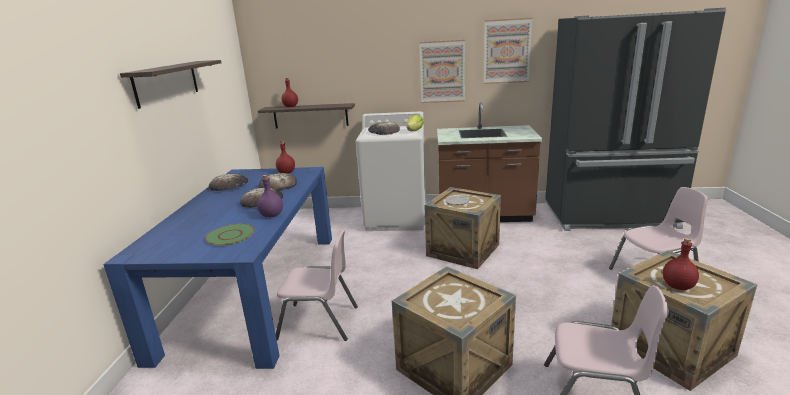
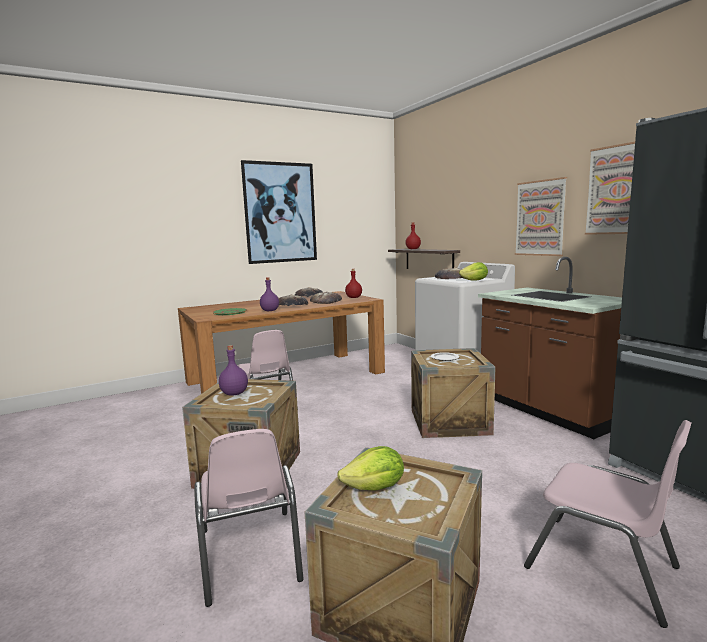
camera: 55 degrees right, 10 degrees down
(167, 83) = (280, 213): shelf -> picture
(256, 289) = (286, 377): blue dining table -> brown dining table
(444, 303) = (233, 393): none -> purple bottle
(678, 286) = (375, 488): red bottle -> lettuce

